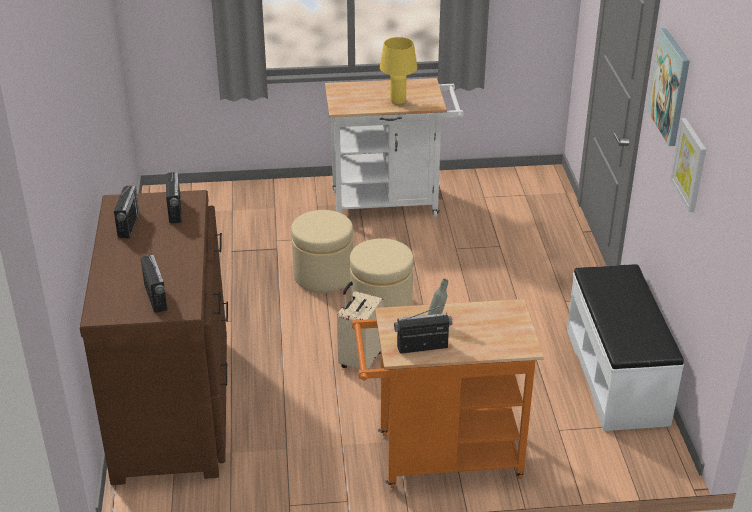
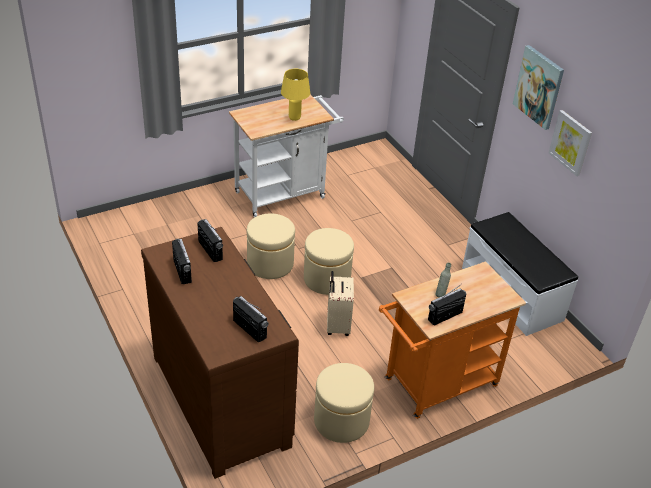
camera: 25 degrees left, 5 degrees up
(296, 465) = (341, 421): none -> beige ottoman

